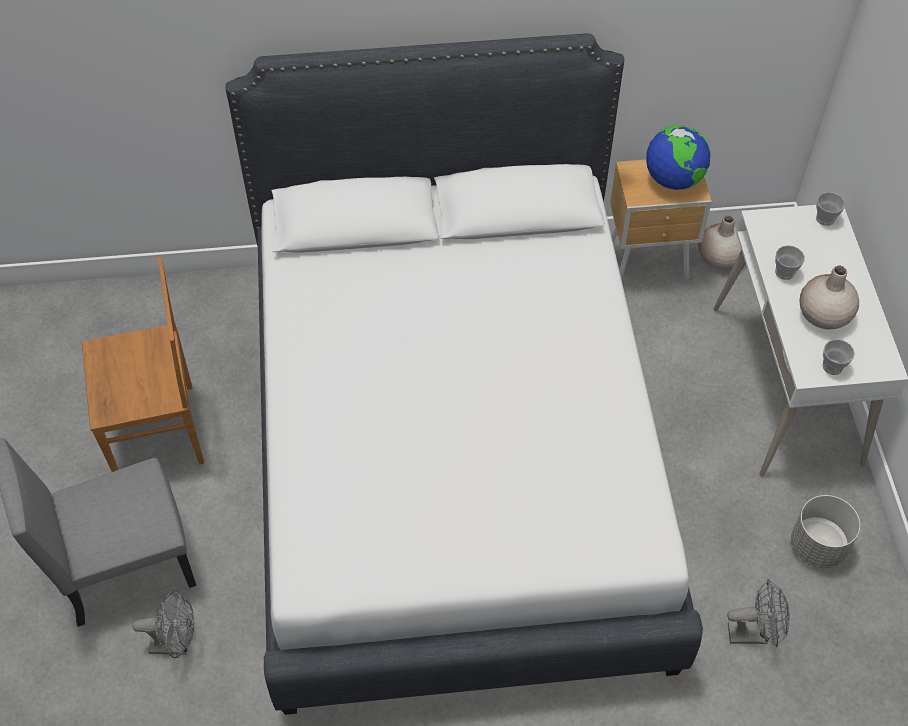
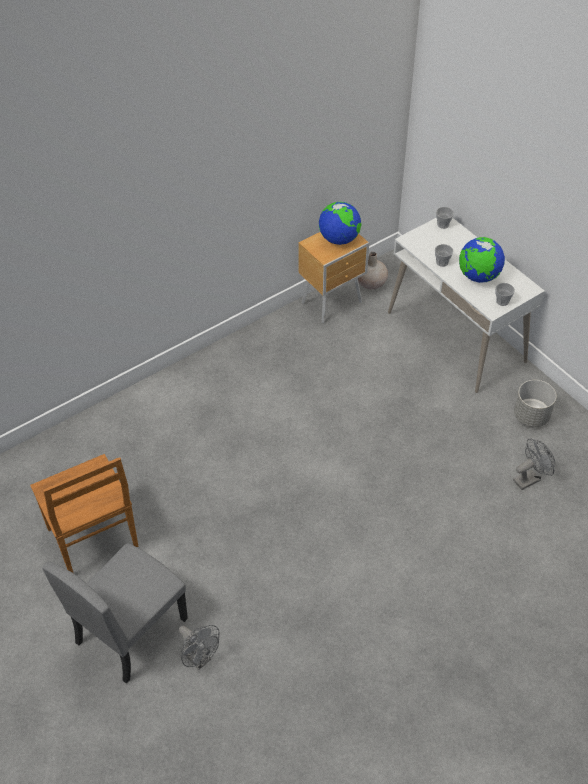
camera: 30 degrees left, 5 degrees down
(159, 431) = (93, 540): brown chair -> brown chair turned 105 degrees clockwise
(176, 643) = (199, 659): grey fan -> grey fan turned 75 degrees clockwise
(454, 454) = (294, 463): white bed -> none
(823, 315) = (478, 276): beige vase -> globe

